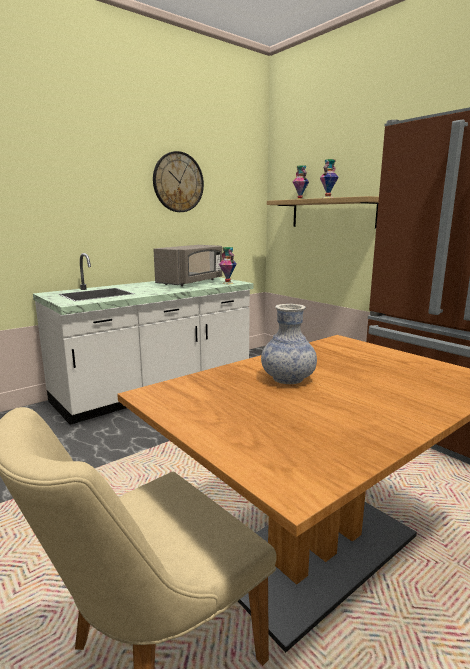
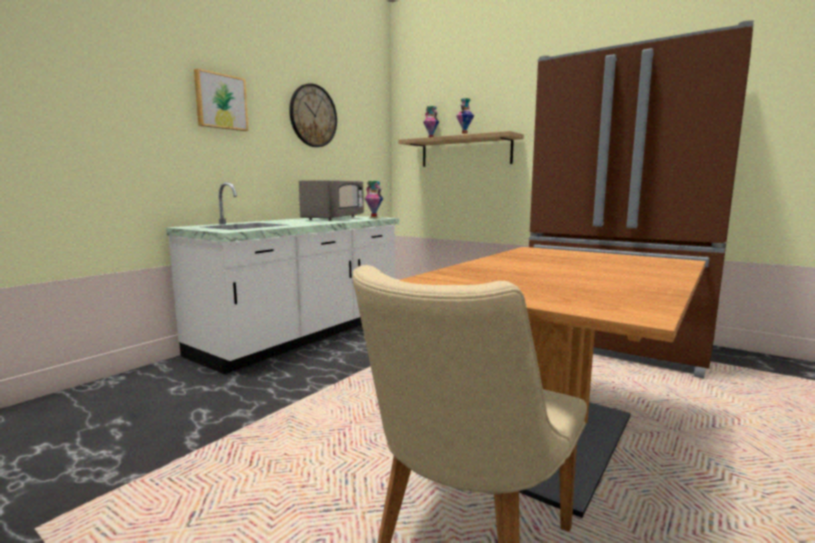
camera: 15 degrees left, 5 degrees down
(82, 178) = (220, 102): none -> picture
(288, 379) = (526, 268): vase -> none

